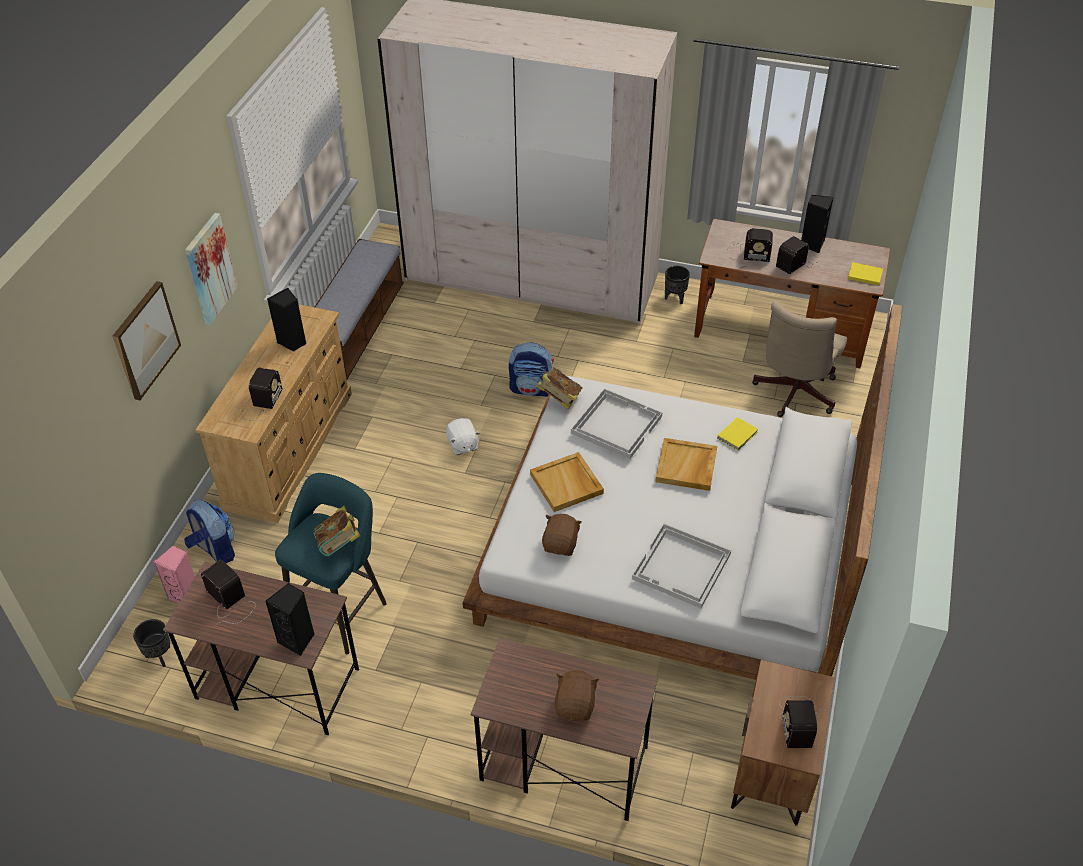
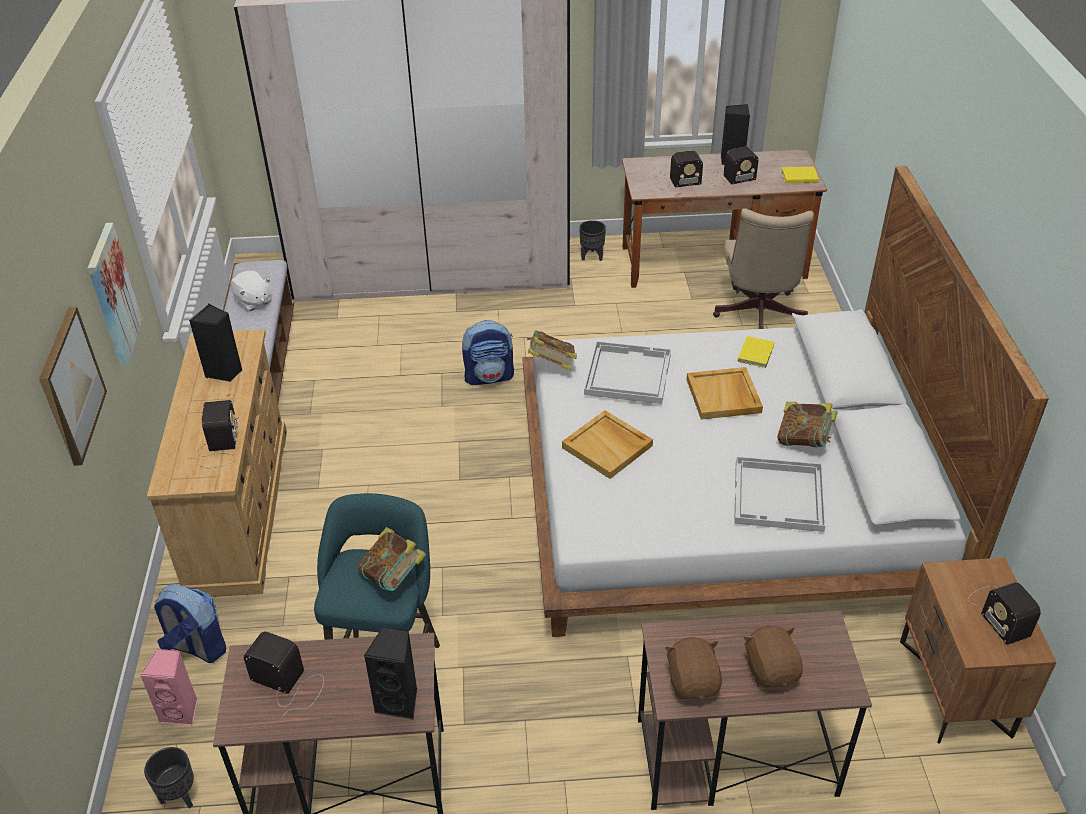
camera: 20 degrees left, 5 degrees down
(462, 445) = (442, 451): white plush toy -> white plush toy (253, 301)
(561, 544) = (637, 509): brown plush toy -> brown plush toy (693, 682)
(732, 525) = (804, 440): none -> book
(798, 261) = (729, 178): radio -> radio turned 135 degrees counterclockwise

